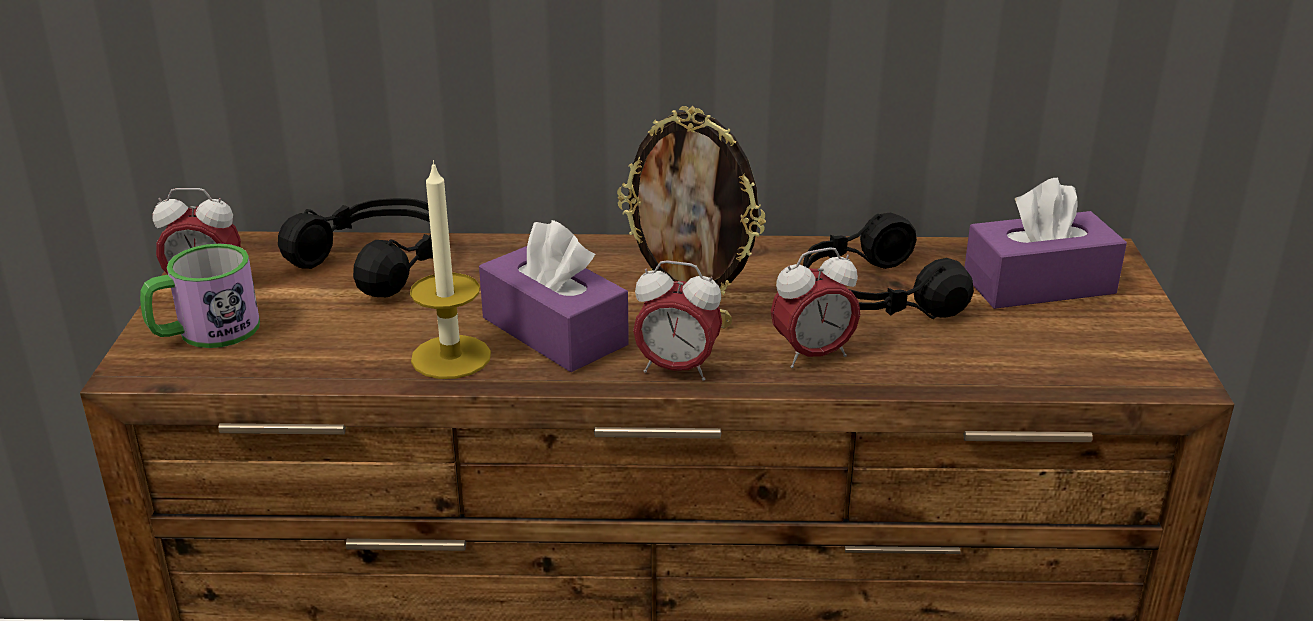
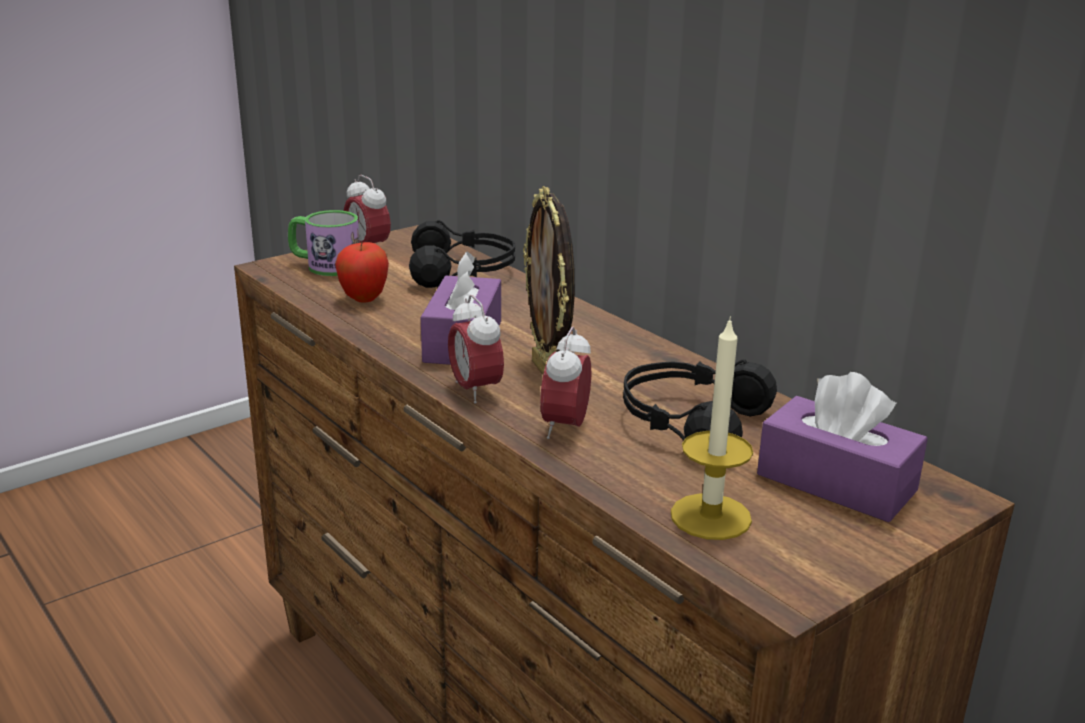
camera: 50 degrees right, 5 degrees down
(350, 344) = (364, 299): none -> apple
(451, 357) = (389, 326): candle -> candle (710, 516)
(812, 355) = (565, 428): alarm clock -> alarm clock turned 75 degrees clockwise

